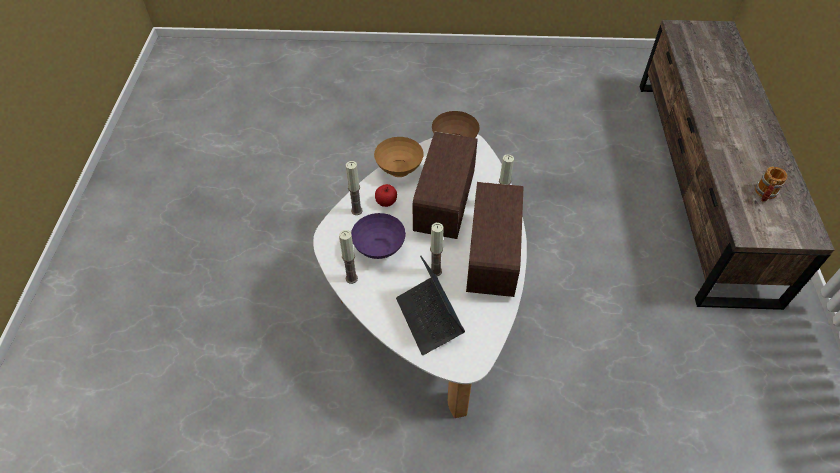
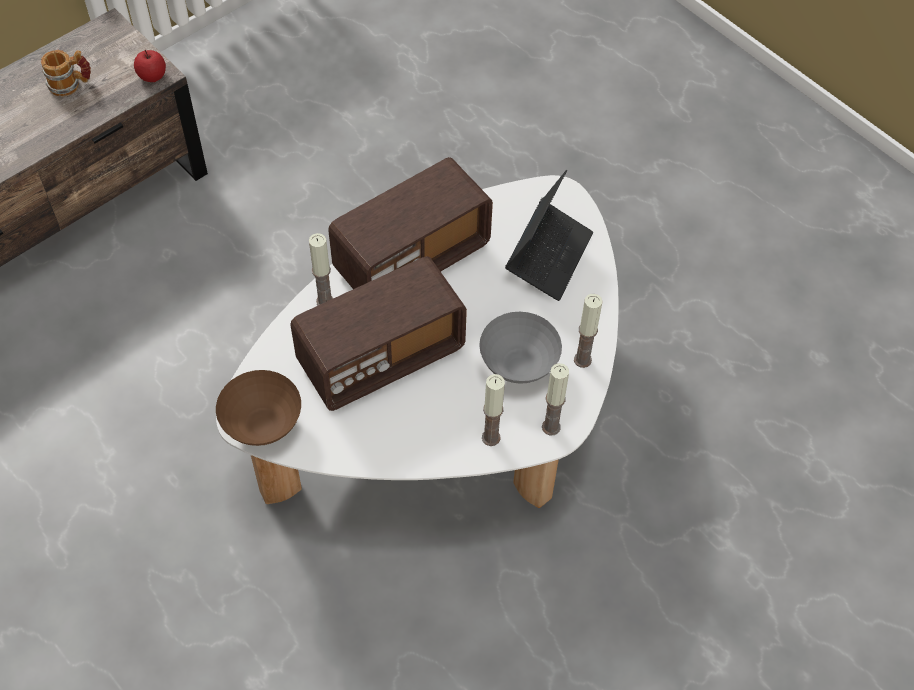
camera: 135 degrees left, 5 degrees up
(379, 250) = (520, 366): purple bowl -> grey bowl
(386, 202) = (444, 418): apple -> apple (152, 76)
(398, 169) = (377, 450): brown bowl -> none
(435, 271) = (487, 293): candle -> candle (551, 427)

